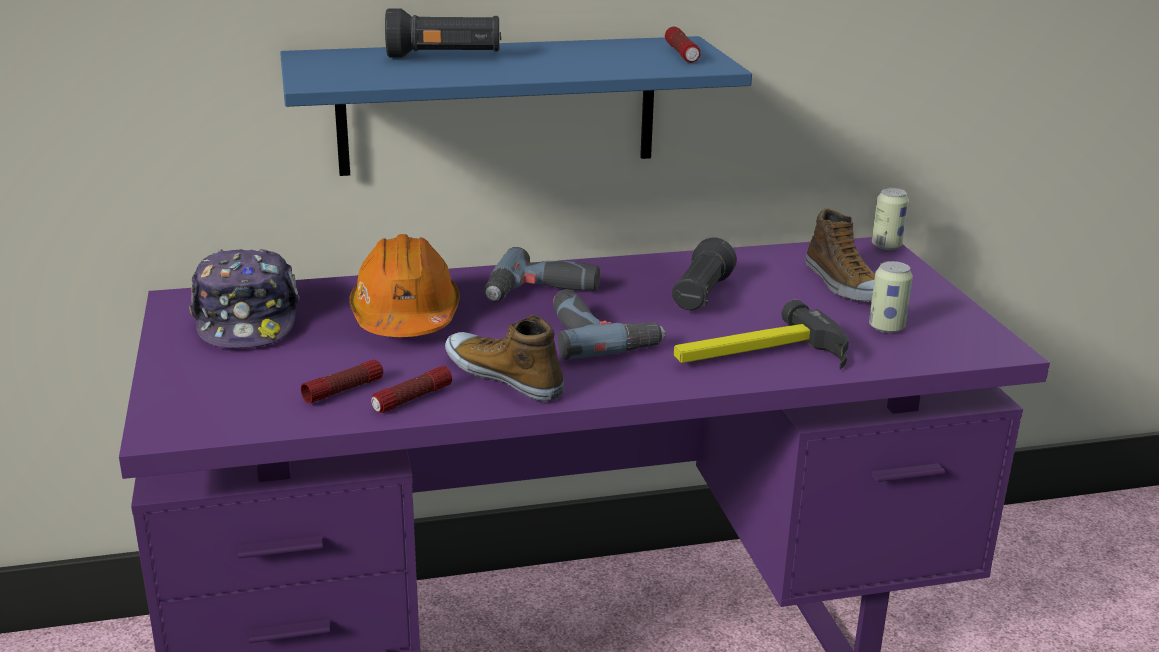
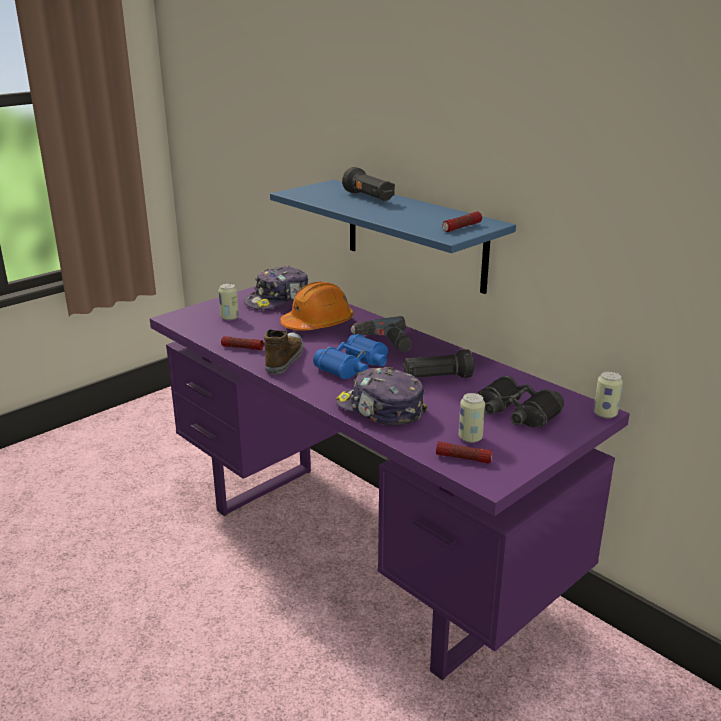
camera: 60 degrees right, 0 degrees up
(258, 378) = (229, 317): none -> can
(343, 390) = (236, 334): flashlight -> flashlight (463, 458)
(600, 335) = (354, 366): power drill -> blue binoculars
(758, 356) = (380, 409): hammer -> cap
(843, 284) = (516, 413): shoe -> black binoculars

